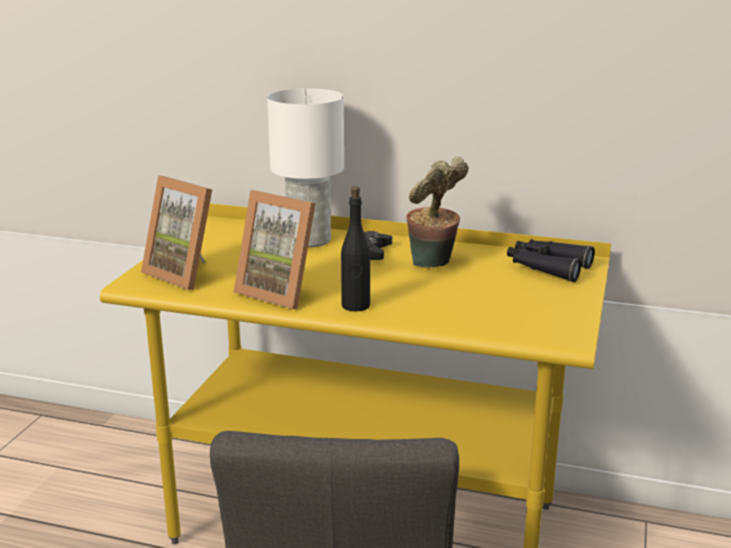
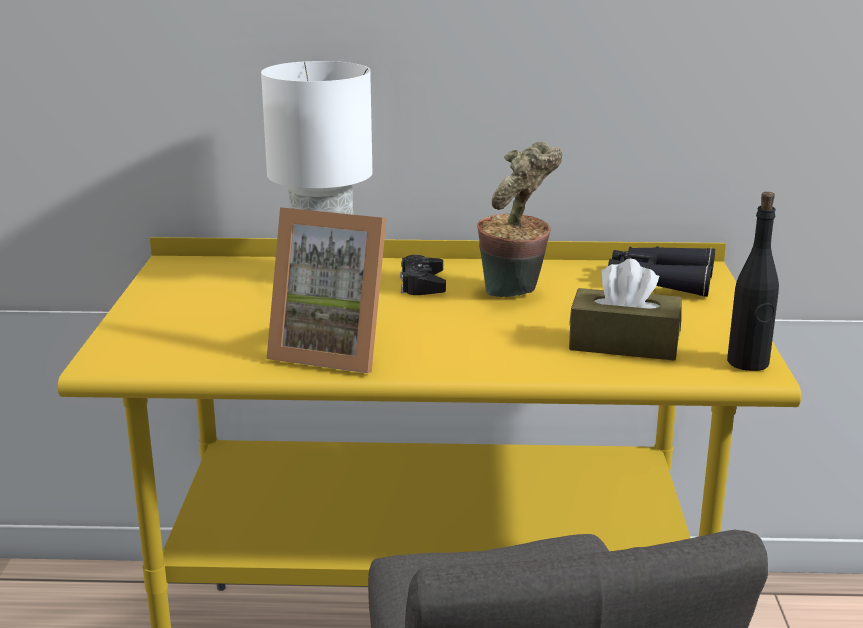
camera: 15 degrees left, 0 degrees up
(186, 274) = (177, 340): picture frame -> none
(355, 306) = (450, 359): black bottle -> black bottle (748, 363)
(485, 309) = (624, 344): none -> brown tissue box

